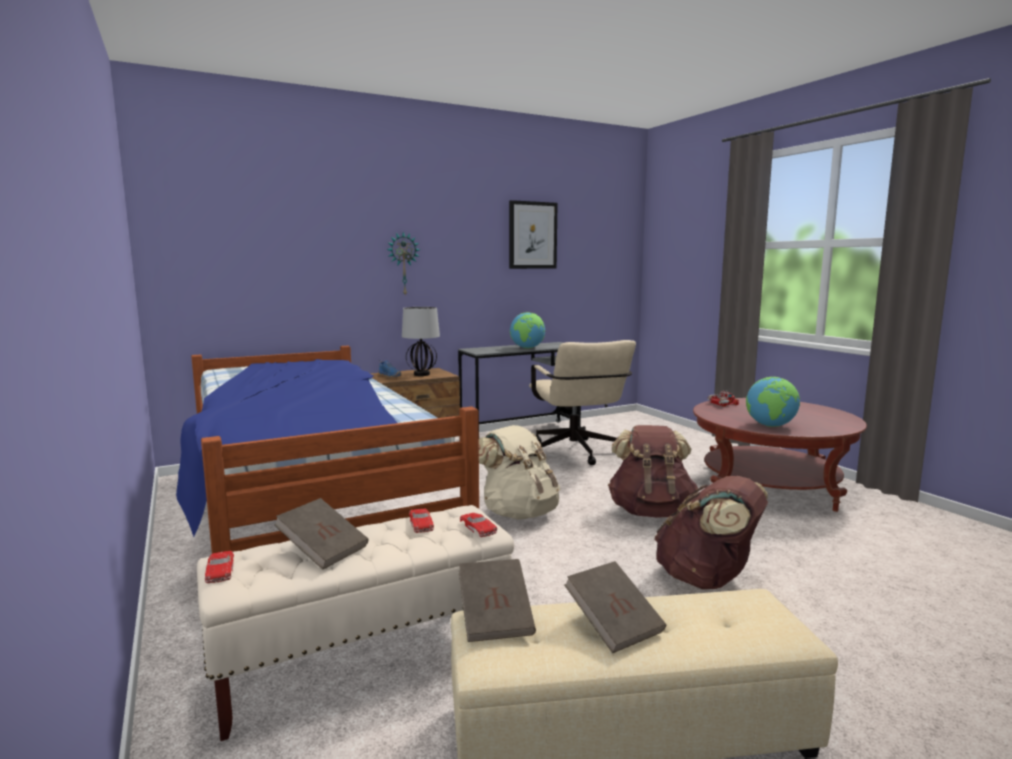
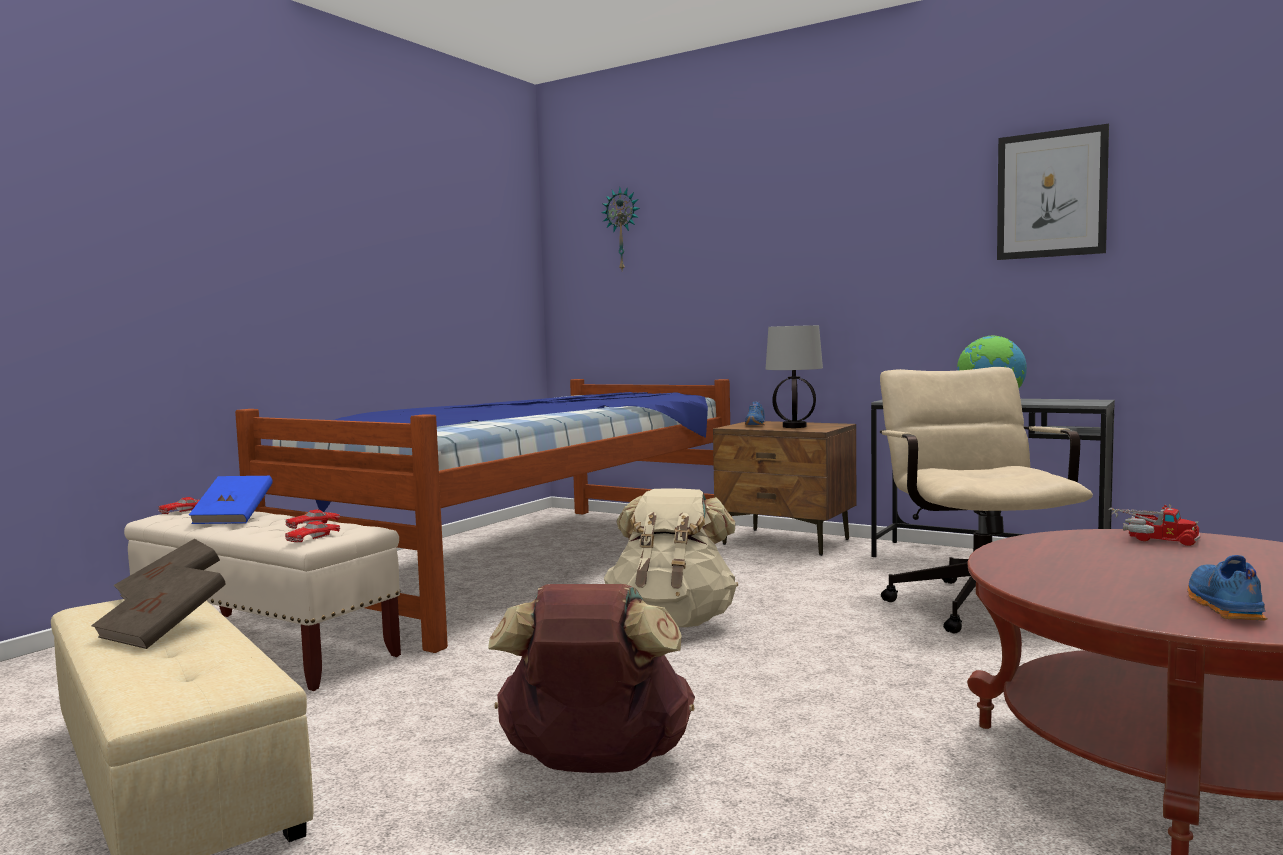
camera: 60 degrees right, 5 degrees down
(323, 550) = (234, 517): brown book -> blue book
(403, 264) = (811, 264): wall clock -> wall clock (622, 229)
(576, 454) = (975, 602): beige office chair -> beige office chair turned 135 degrees clockwise
(650, 512) = (810, 688): brown backpack -> none
(770, 426) = (1058, 577): globe -> none
(820, 423) = (1222, 606): none -> blue shoe

